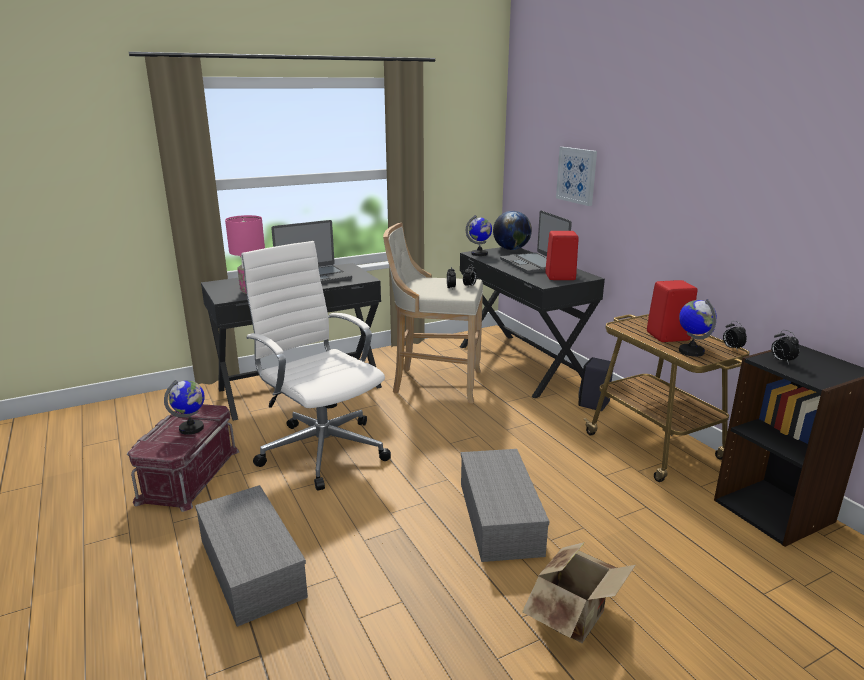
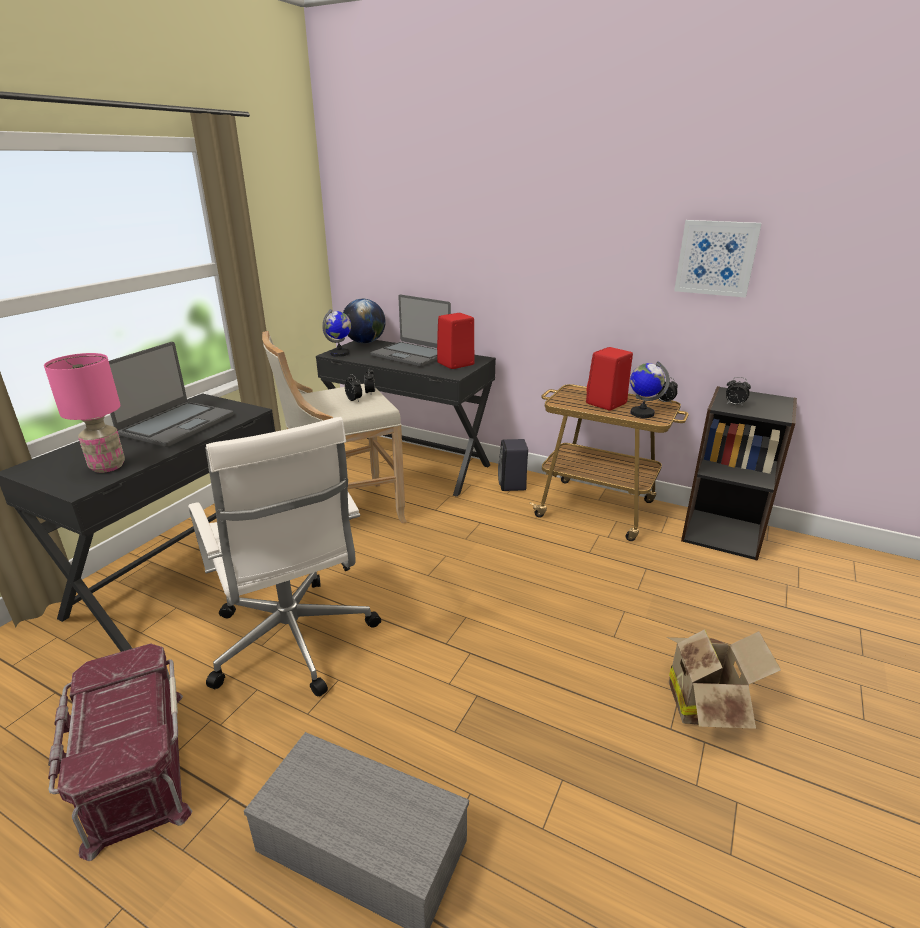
camera: 35 degrees left, 5 degrees up
(192, 428) = (130, 699): globe -> none
(322, 449) = (293, 642): white office chair -> white office chair turned 135 degrees counterclockwise
(501, 519) = (555, 636): grey storage box -> none
(577, 175) = (441, 252): picture -> picture (716, 258)

